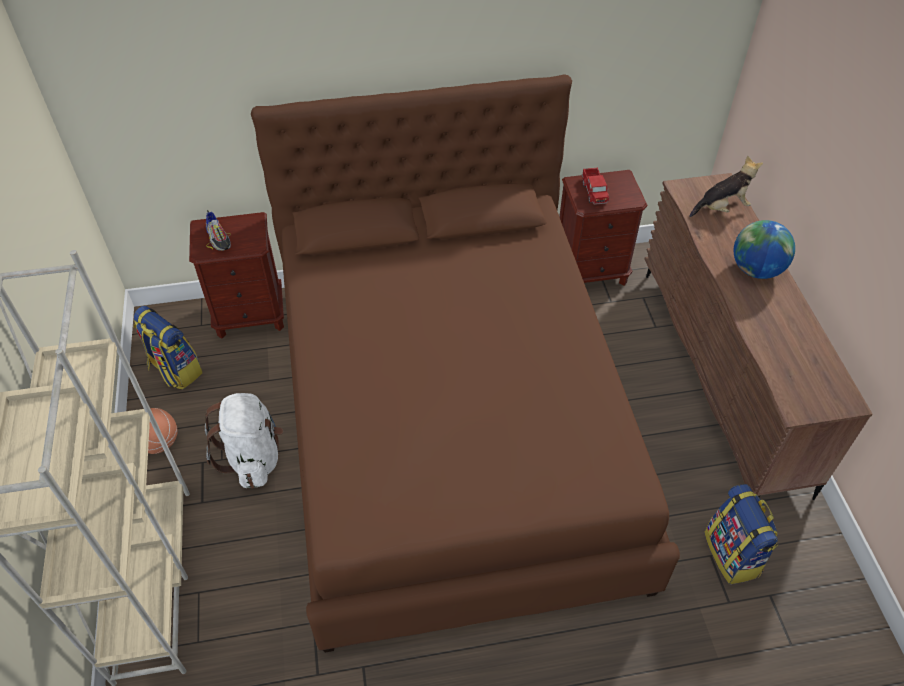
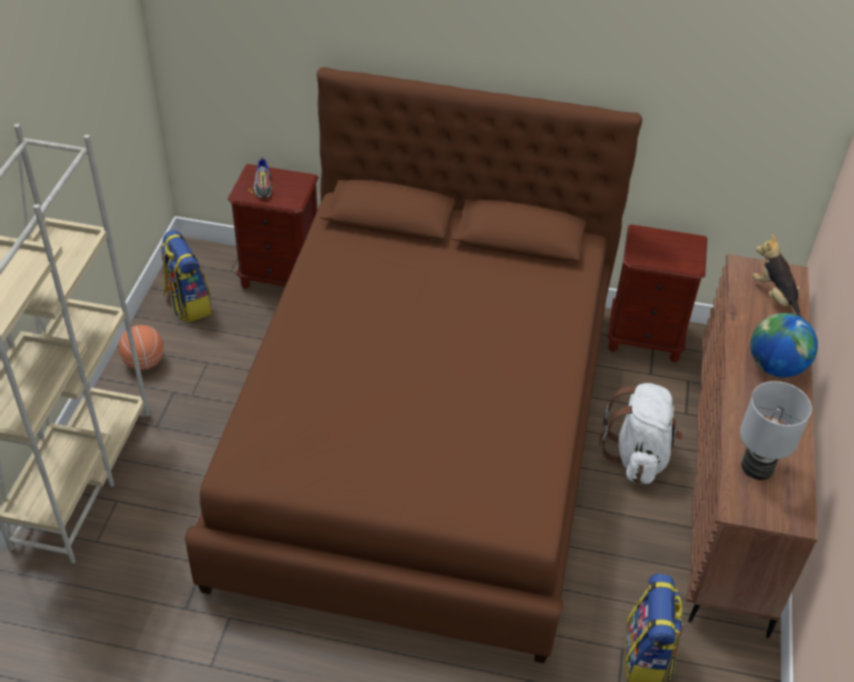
camera: 20 degrees right, 5 degrees down
(253, 457) = (221, 403): white backpack -> white backpack (638, 455)
(594, 191) = (654, 246): toy truck -> none
(722, 208) = (775, 297): plush toy -> plush toy turned 120 degrees counterclockwise
(792, 366) = (757, 467): none -> grey table lamp

